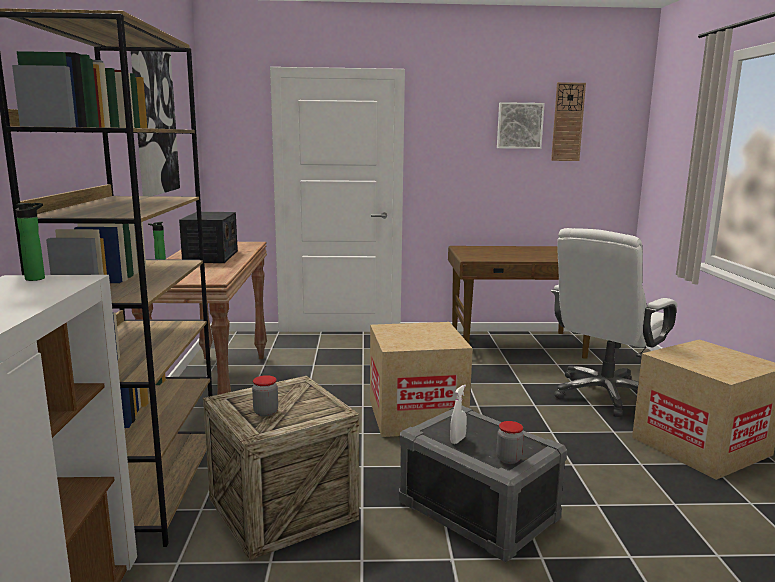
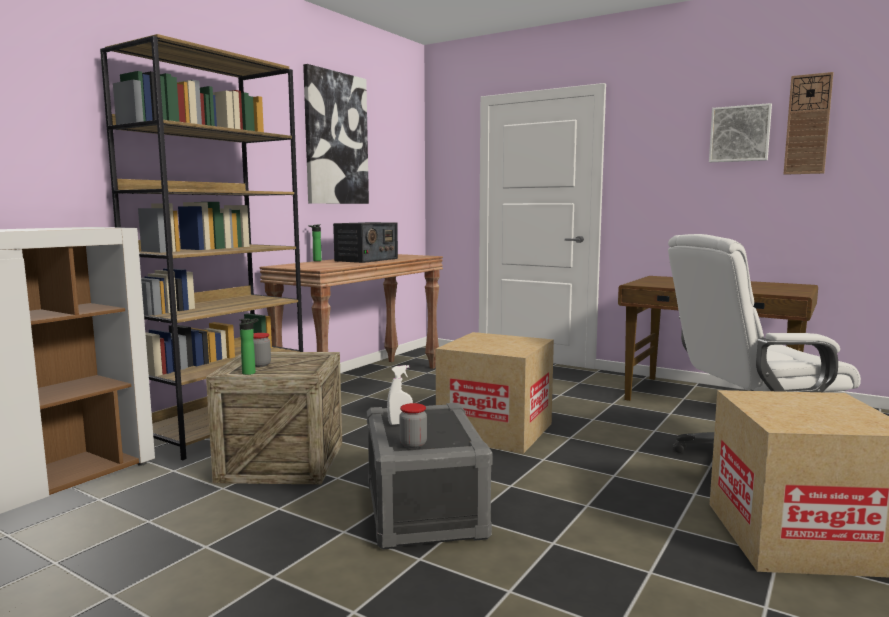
camera: 35 degrees right, 5 degrees down
(37, 278) = (97, 227): bottle -> bottle (251, 373)

